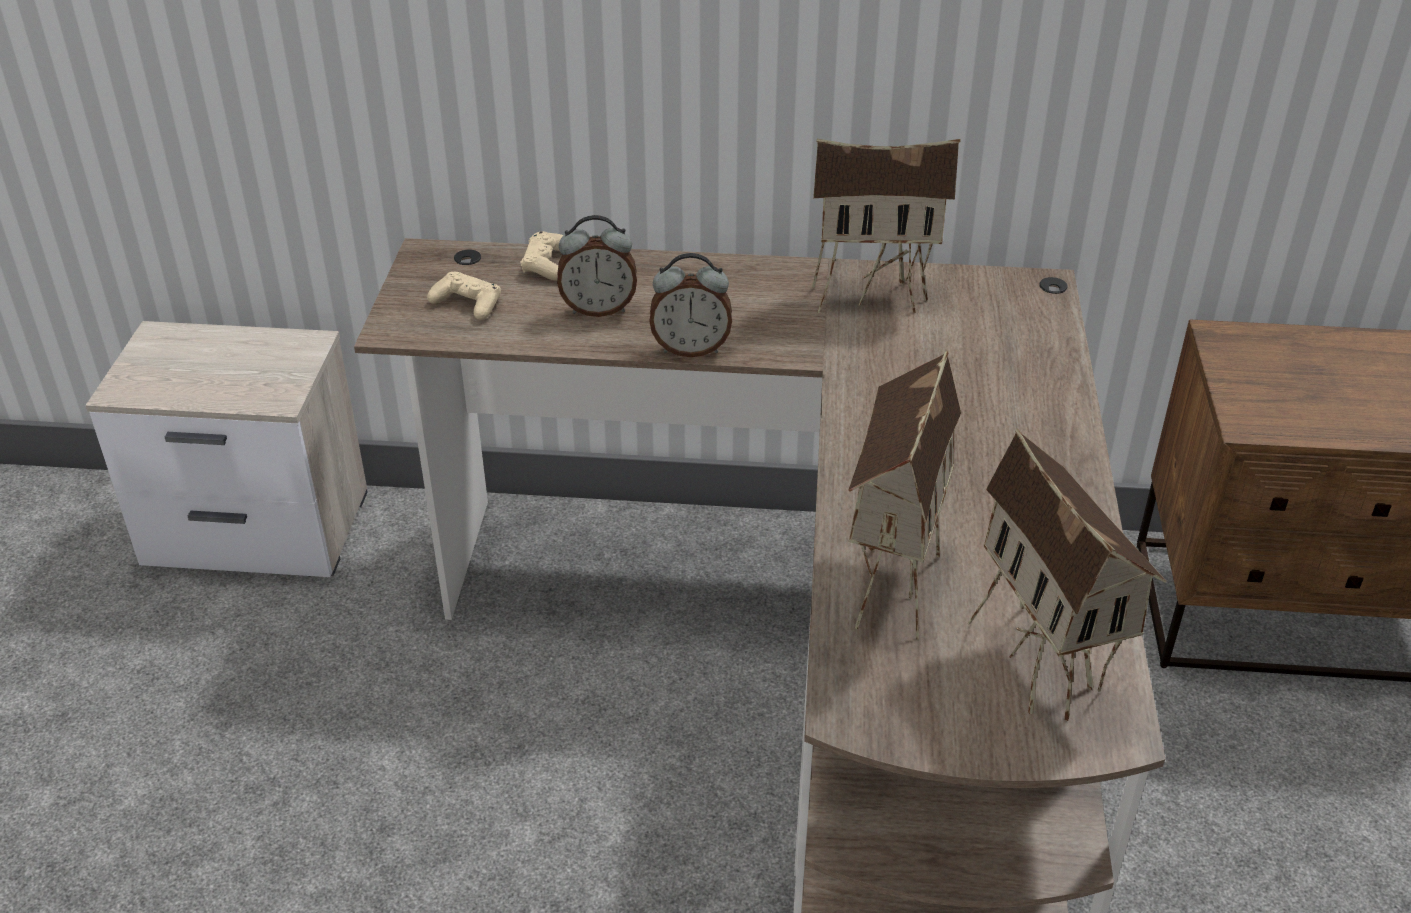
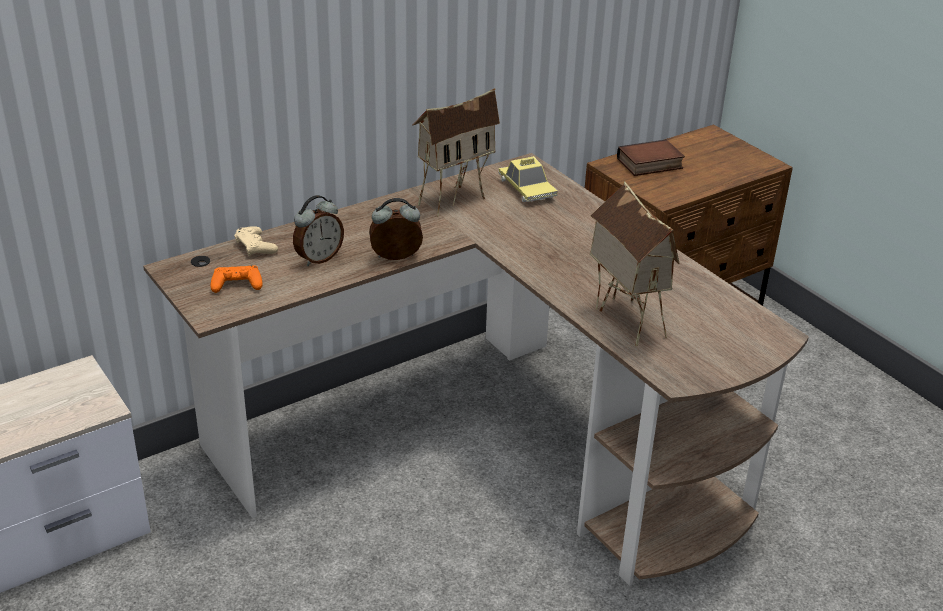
camera: 40 degrees left, 5 degrees down
(467, 303) = (237, 284): beige game controller -> orange game controller
(691, 348) = (396, 258): alarm clock -> alarm clock turned 150 degrees counterclockwise
(995, 320) = (527, 188): none -> toy car
(1043, 665) = (725, 323): toy house -> none
(1293, 359) = (649, 164): none -> book

